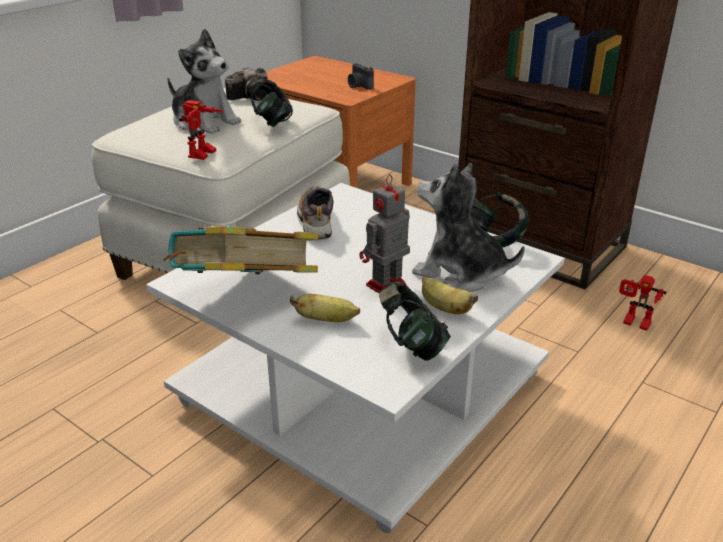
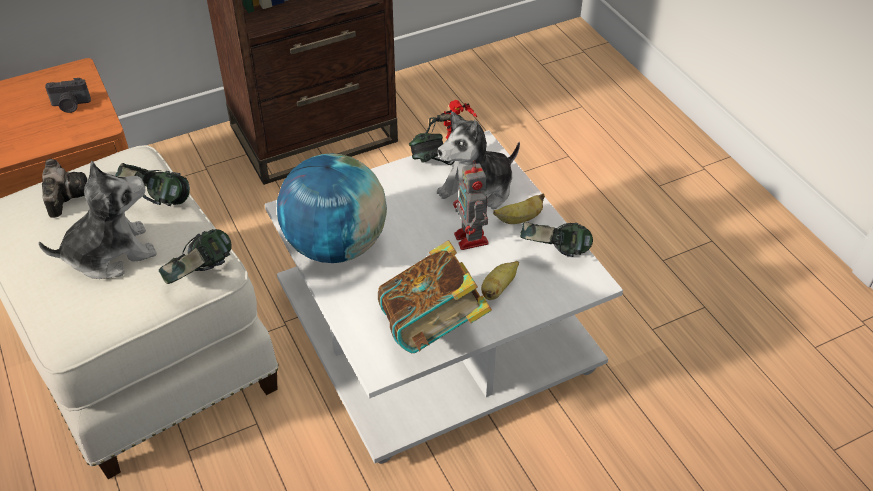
camera: 65 degrees left, 15 degrees up
(204, 155) = (200, 275): toy robot -> headphones
(316, 222) = (335, 246): shoe -> globe

